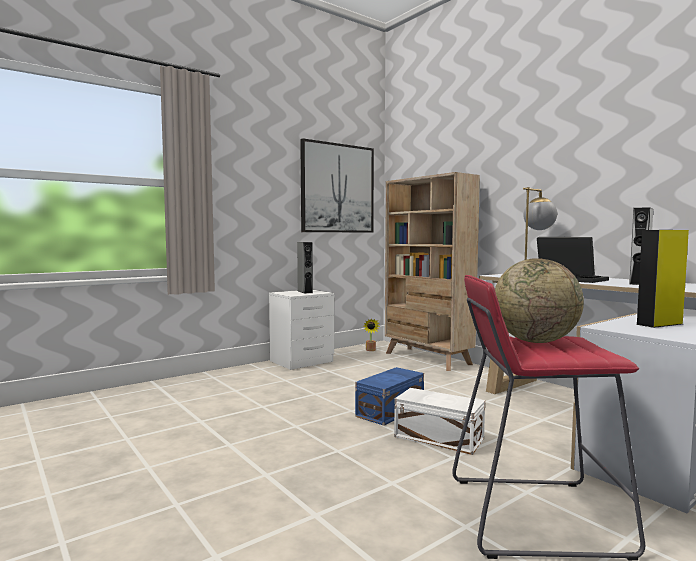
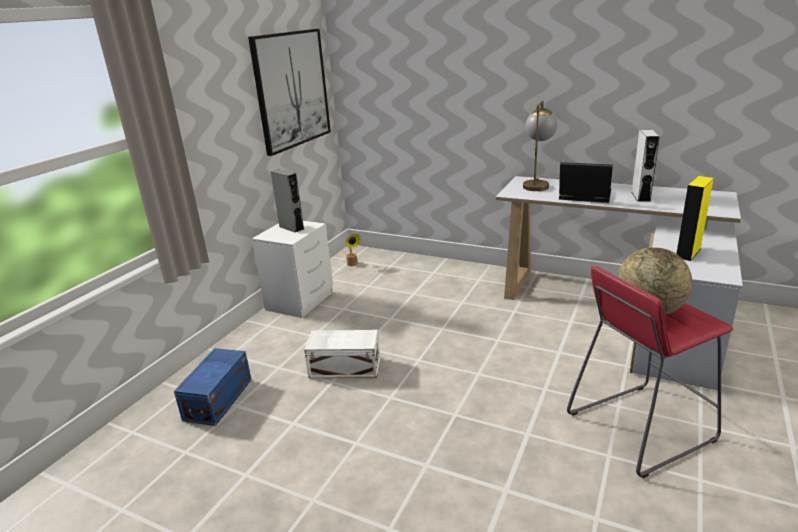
camera: 25 degrees left, 20 degrees up
(392, 411) = (452, 349): blue storage box -> blue storage box (220, 399)
(427, 359) = (418, 264): beige bookcase -> none
(438, 437) = (516, 369): white storage box -> white storage box (344, 367)

